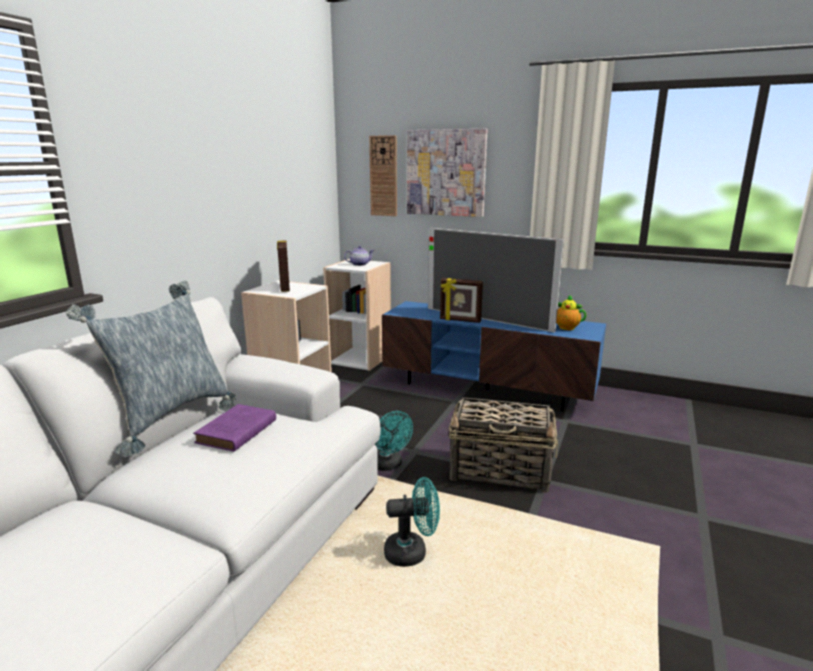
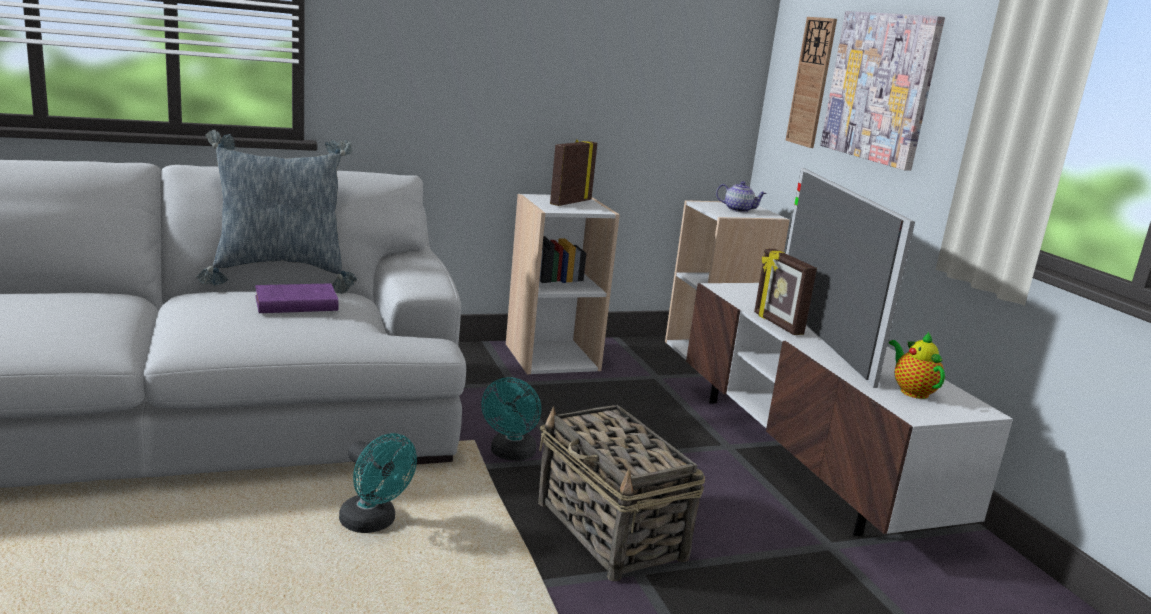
camera: 45 degrees right, 0 degrees up
(487, 388) = (806, 457): blue tv stand -> white tv stand

